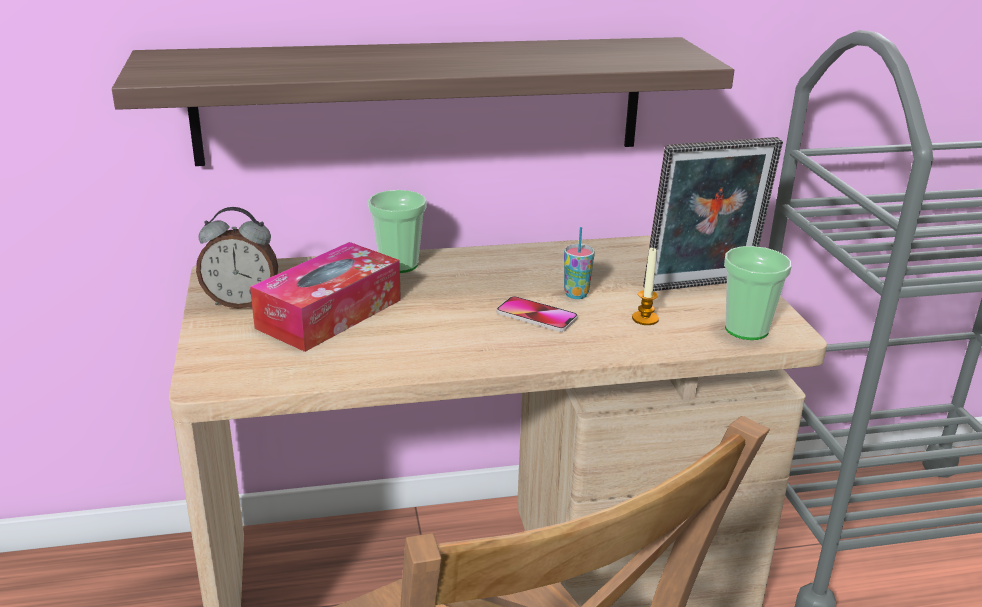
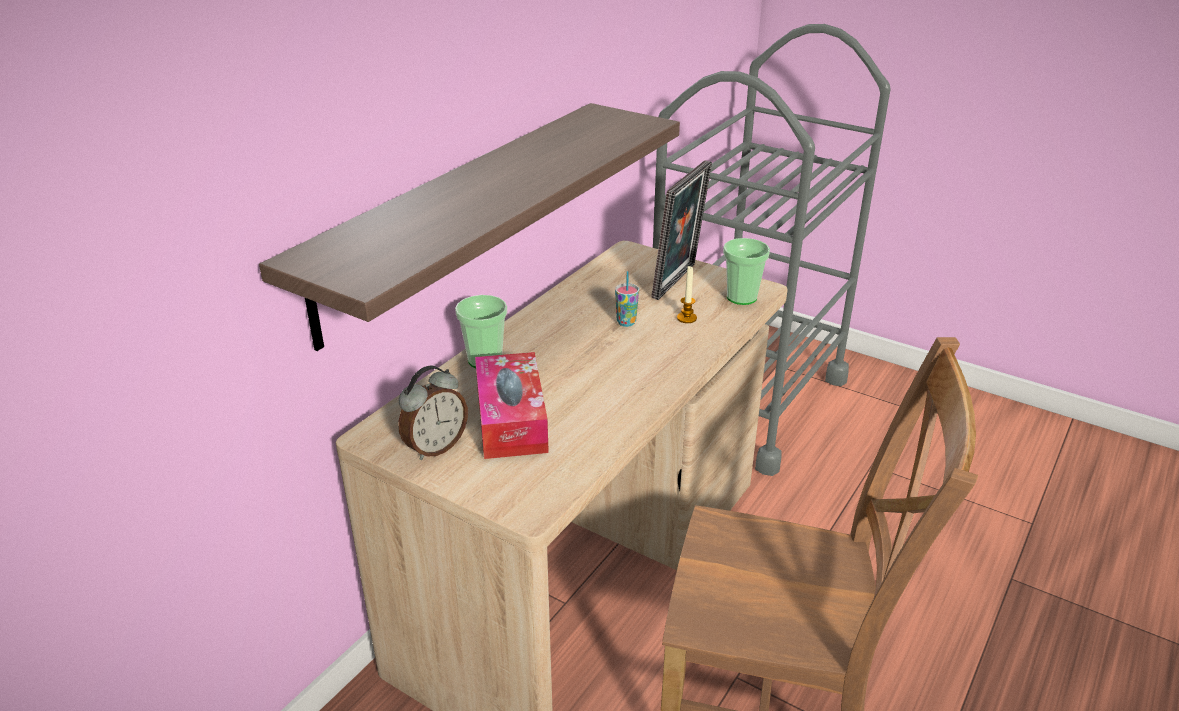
camera: 45 degrees left, 5 degrees up
(536, 316) = (631, 348): phone -> none

